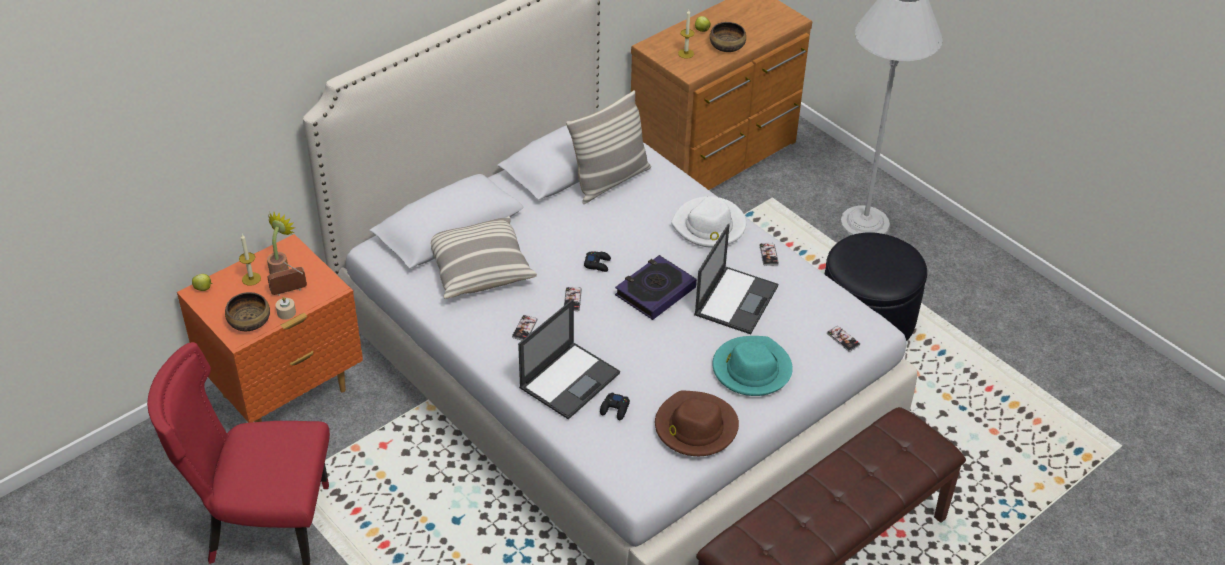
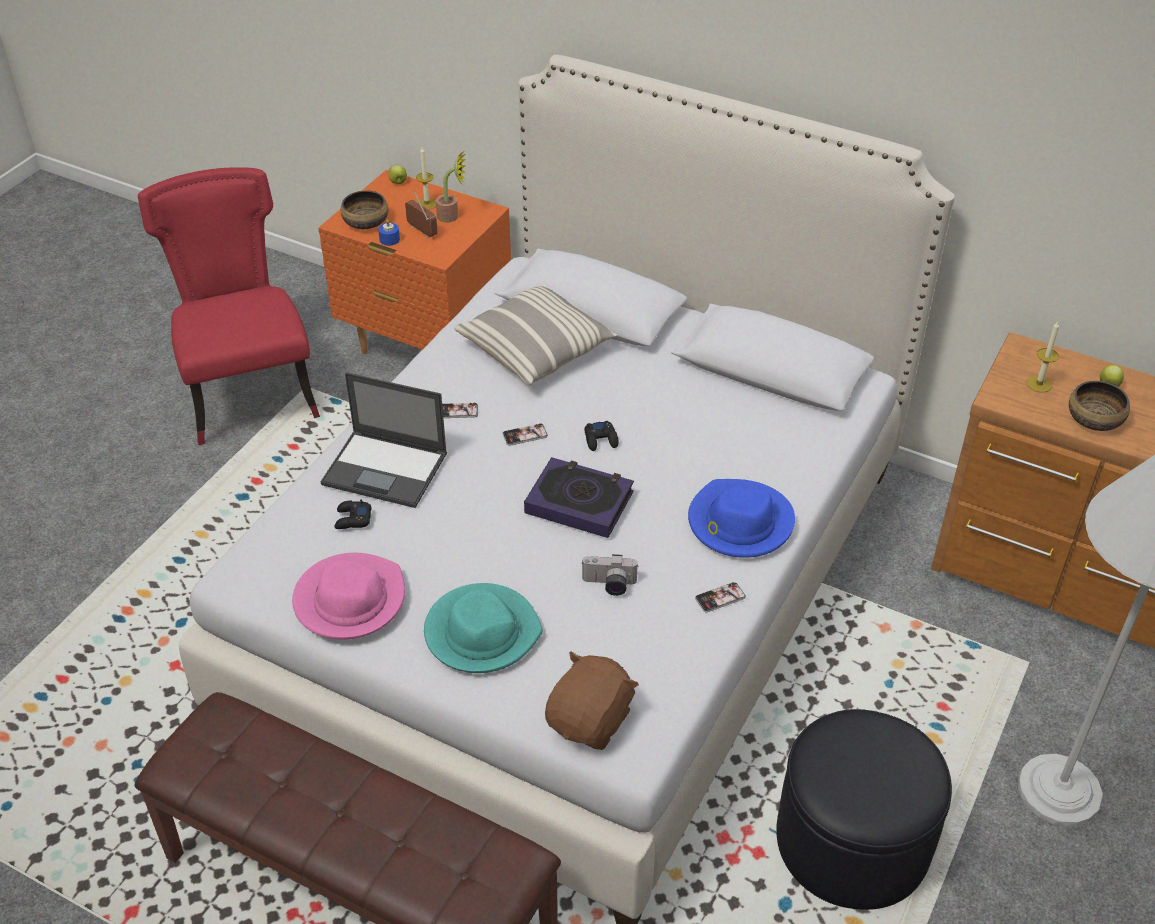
camera: 70 degrees right, 0 degrees up
(286, 312) = (389, 239): beige candle -> blue candle
(610, 181) = (764, 409): pillow -> none
(695, 427) = (349, 600): brown hat -> pink hat
(709, 226) = (739, 523): white hat -> blue hat
(736, 299) = (609, 585): laptop -> camera
(843, 339) = (591, 720): phone -> brown plush toy

